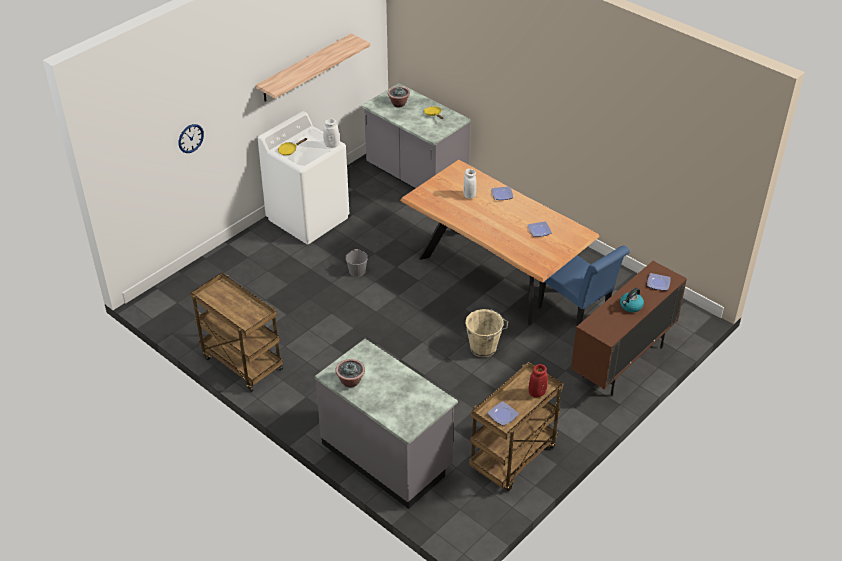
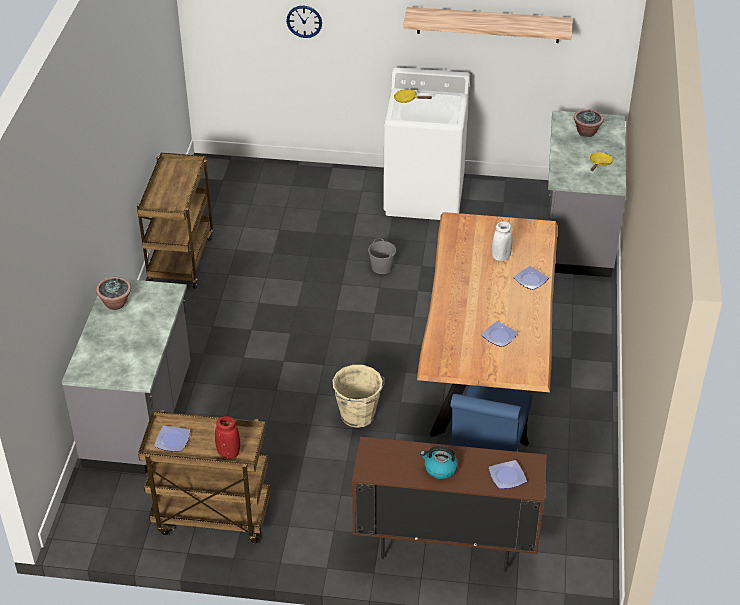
camera: 55 degrees right, 0 degrees up
(331, 145) = (448, 120): white vase -> none

